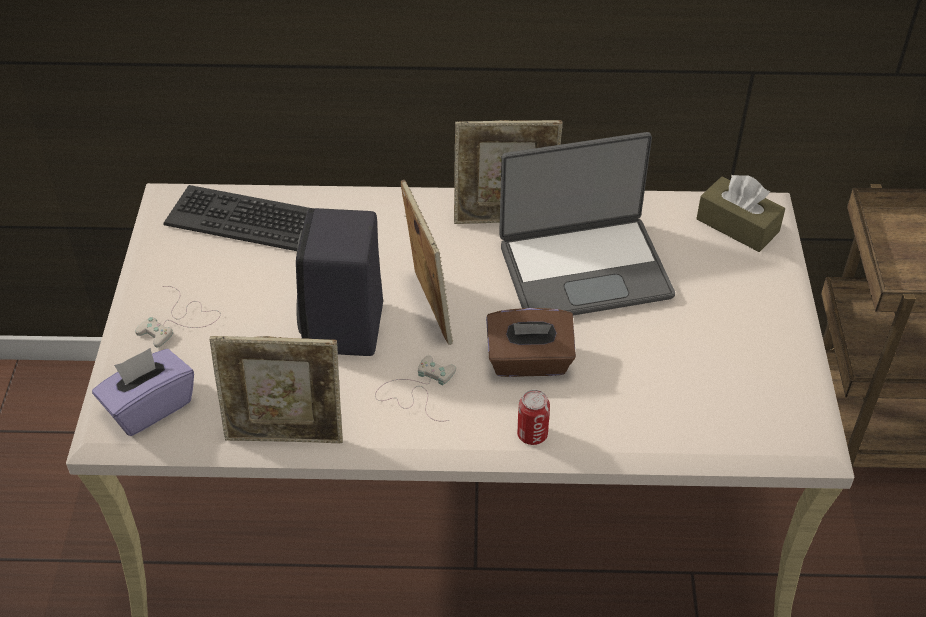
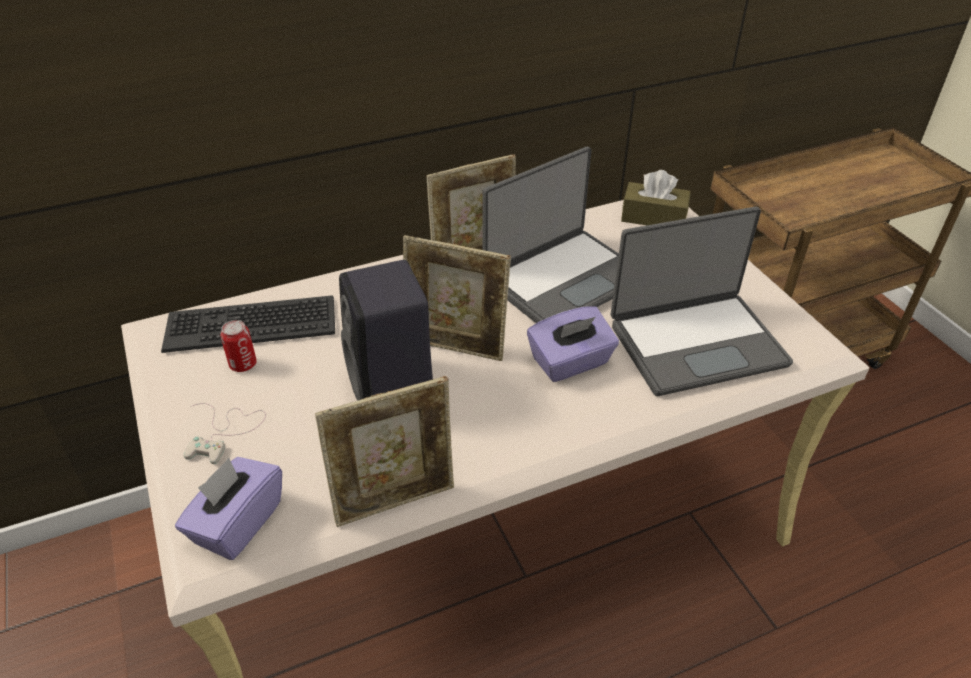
camera: 25 degrees left, 5 degrees down
(417, 390) = (492, 418): white game controller -> none
(428, 307) = (456, 347): picture frame -> picture frame turned 150 degrees clockwise
(529, 362) = (571, 362): brown tissue box -> purple tissue box
(532, 434) = (615, 419): can -> can (243, 364)
(674, 385) = (696, 343): none -> laptop

